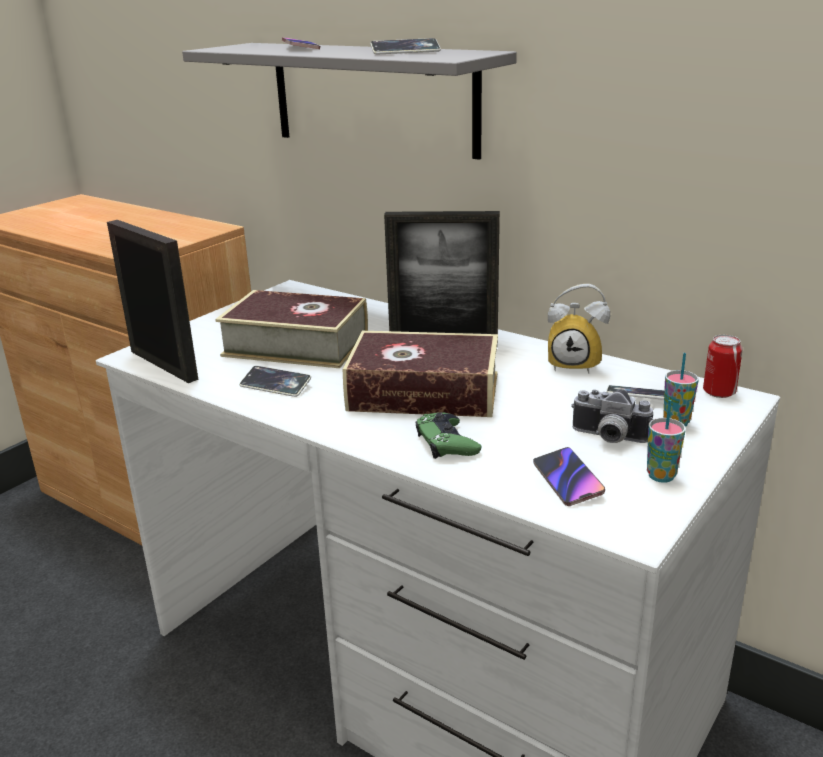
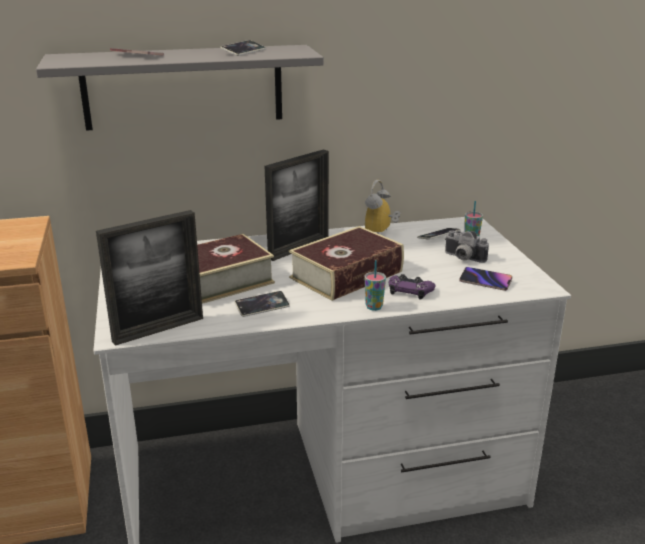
camera: 50 degrees left, 0 degrees up
(163, 365) = (158, 329): picture frame -> picture frame turned 150 degrees clockwise
(446, 442) = (410, 291): green game controller -> purple game controller
(576, 364) = (381, 233): alarm clock -> alarm clock turned 150 degrees clockwise
(608, 438) = (462, 258): camera -> camera turned 60 degrees clockwise
(661, 476) = (509, 263): cup -> cup (374, 307)
(719, 392) = (459, 222): can -> none

